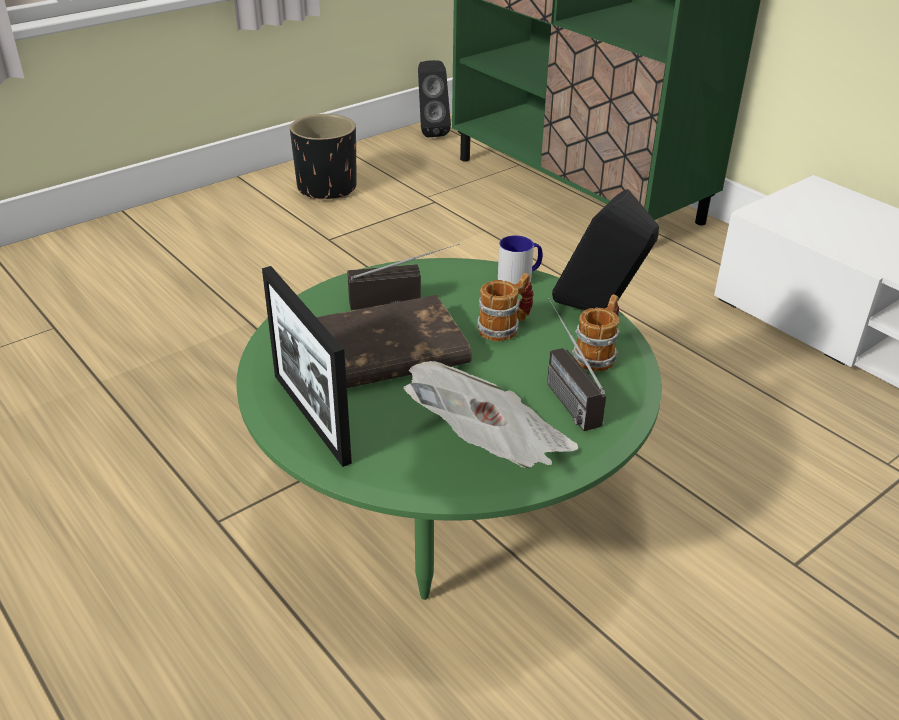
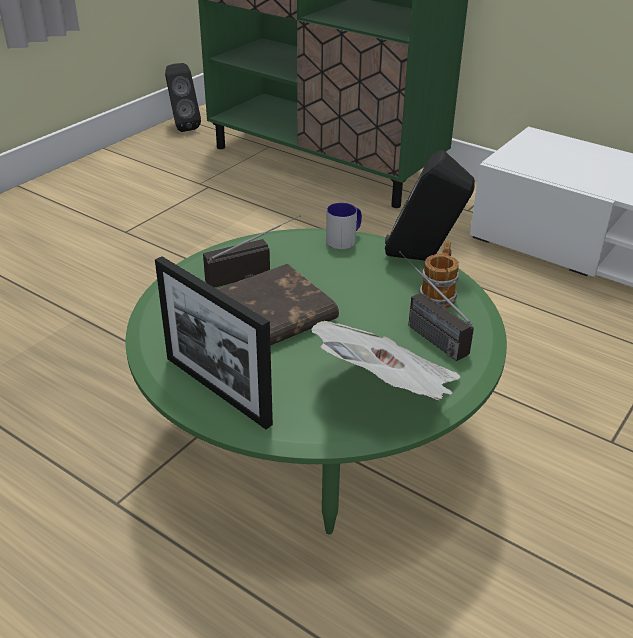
camera: 15 degrees left, 0 degrees up
(327, 189) = (107, 187): black planter -> none
(505, 328) = (352, 284): mug -> none

